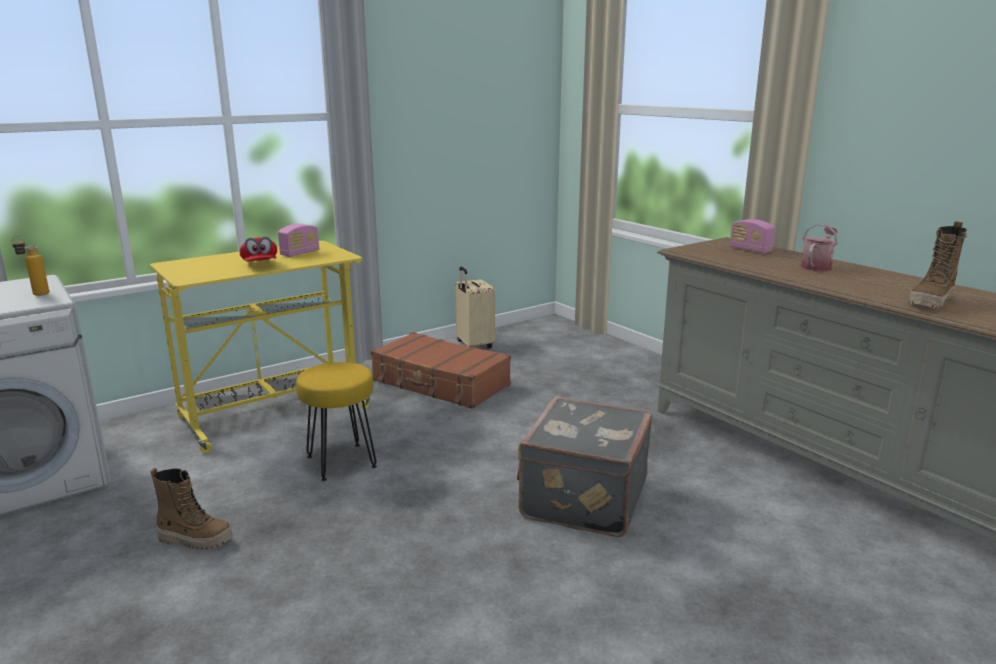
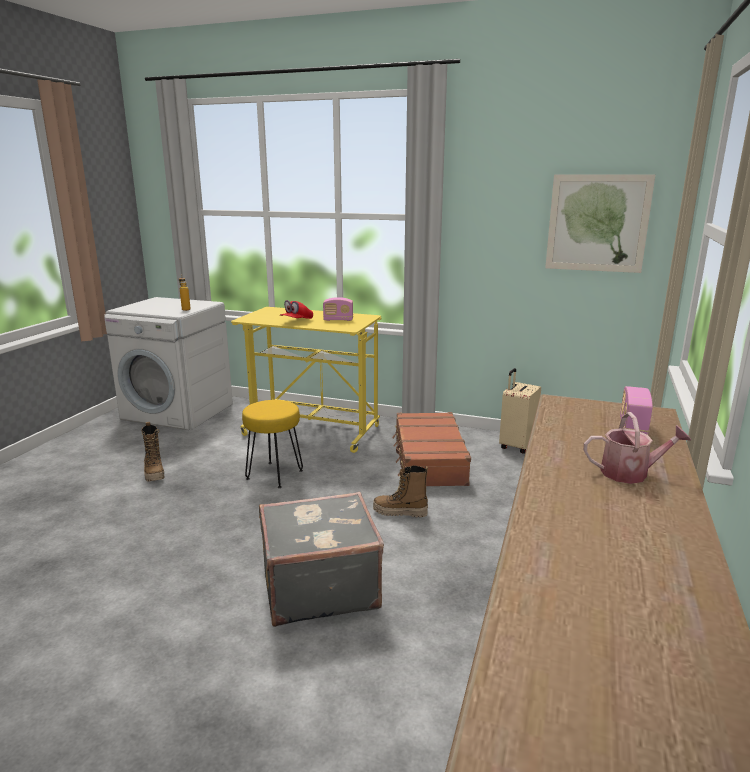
camera: 55 degrees right, 0 degrees up
(498, 111) = (597, 223): none -> picture
(931, 303) = (568, 571): boot -> boot (400, 512)

